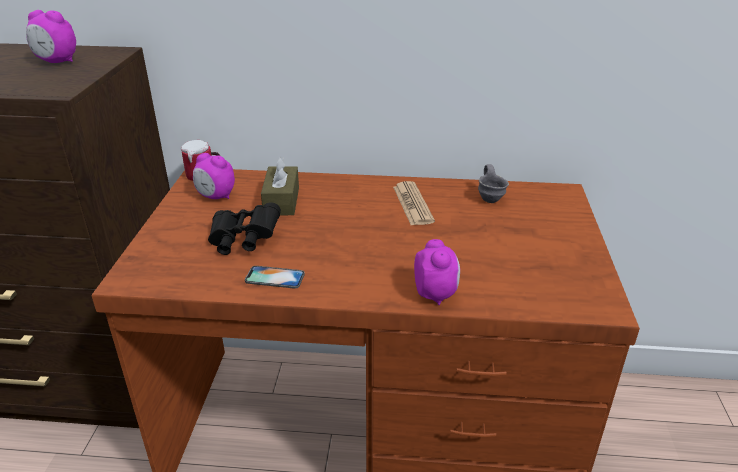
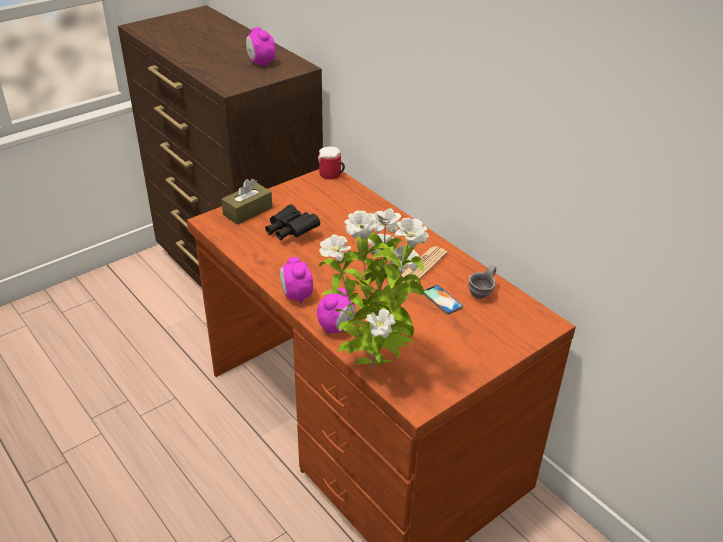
camera: 45 degrees right, 5 degrees up
(216, 197) = (317, 194): alarm clock -> alarm clock (296, 296)
(275, 277) = (273, 263): phone -> phone (442, 299)
(281, 201) = (348, 218): brown tissue box -> brown tissue box (248, 211)
(524, 305) = (373, 368): none -> potted plant

